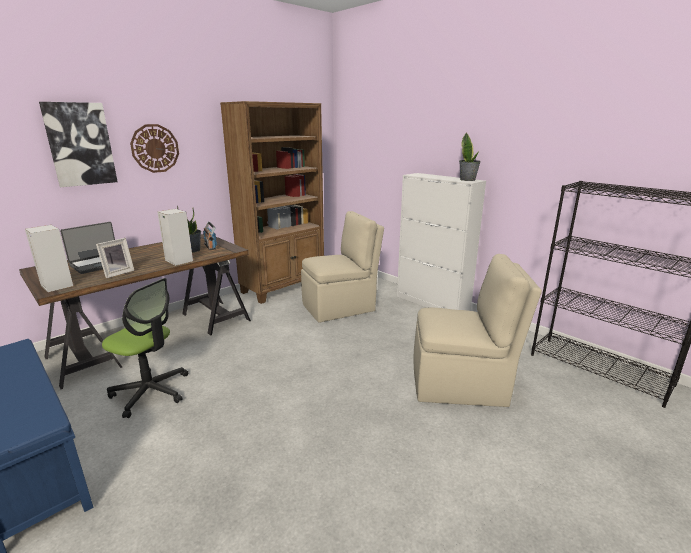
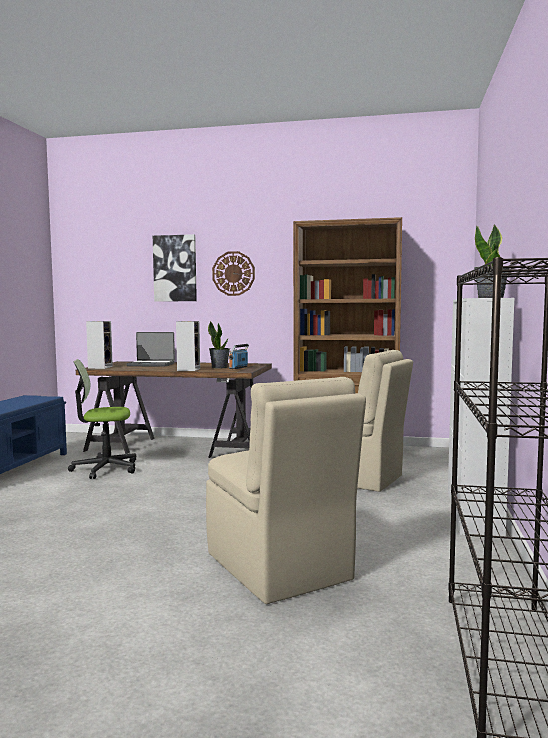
camera: 55 degrees right, 15 degrees down
(117, 273) = (140, 368): picture frame -> none
(151, 392) = (105, 469): office chair -> office chair turned 90 degrees clockwise

